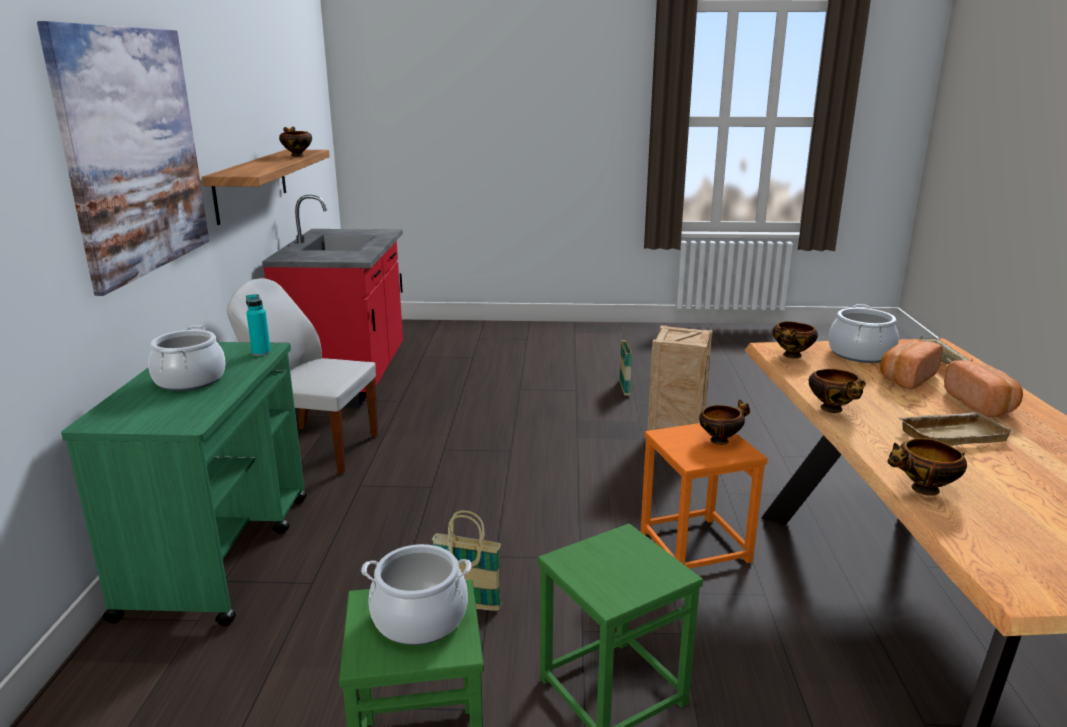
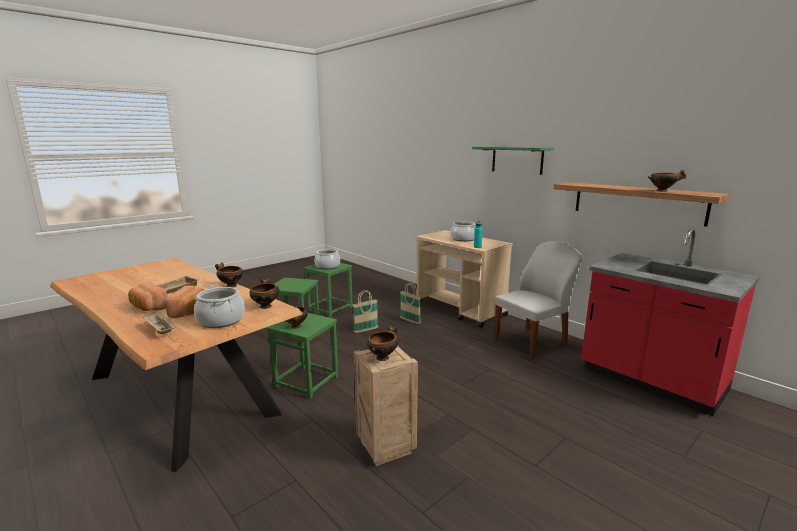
camera: 135 degrees right, 5 degrees down
(134, 152) = (517, 160): picture -> green shelf
(220, 553) = (460, 310): green cart -> beige cart
(624, 388) = (510, 497): basket -> basket (410, 321)
(693, 546) = (306, 381): orange stool -> green stool
(923, 490) = (191, 271): bowl -> bowl (383, 357)

